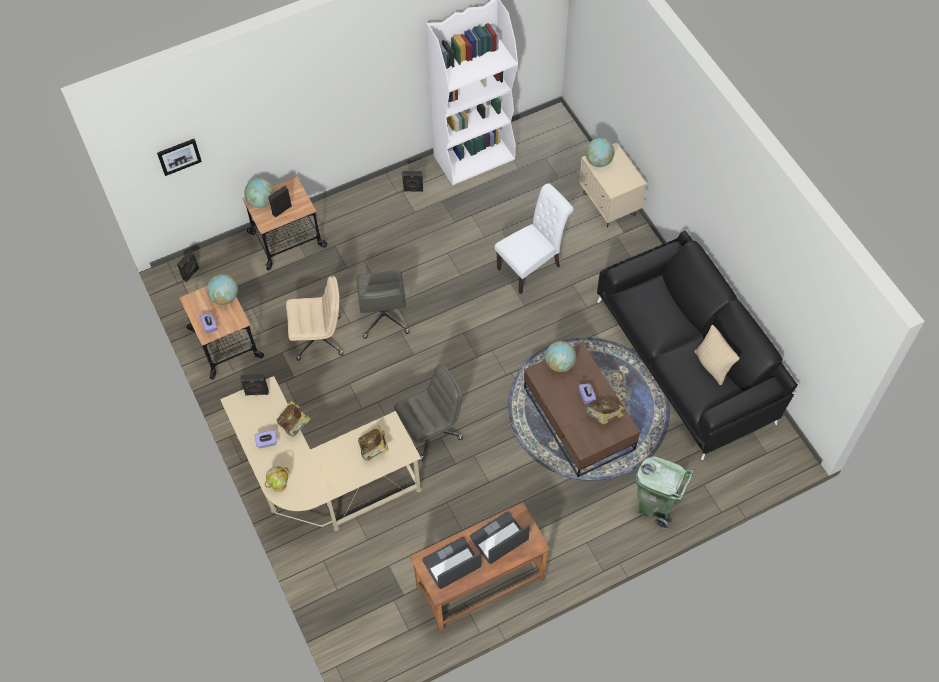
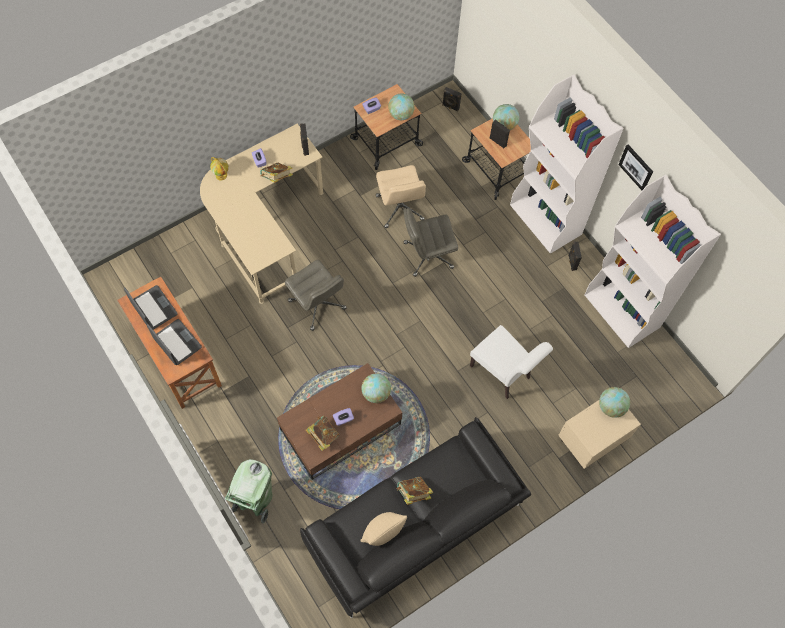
camera: 80 degrees right, 5 degrees up
(179, 156) = (495, 28): picture -> picture (636, 167)
(359, 204) = (546, 220): none -> white bookcase
(374, 449) = (257, 238): book -> book (413, 493)

